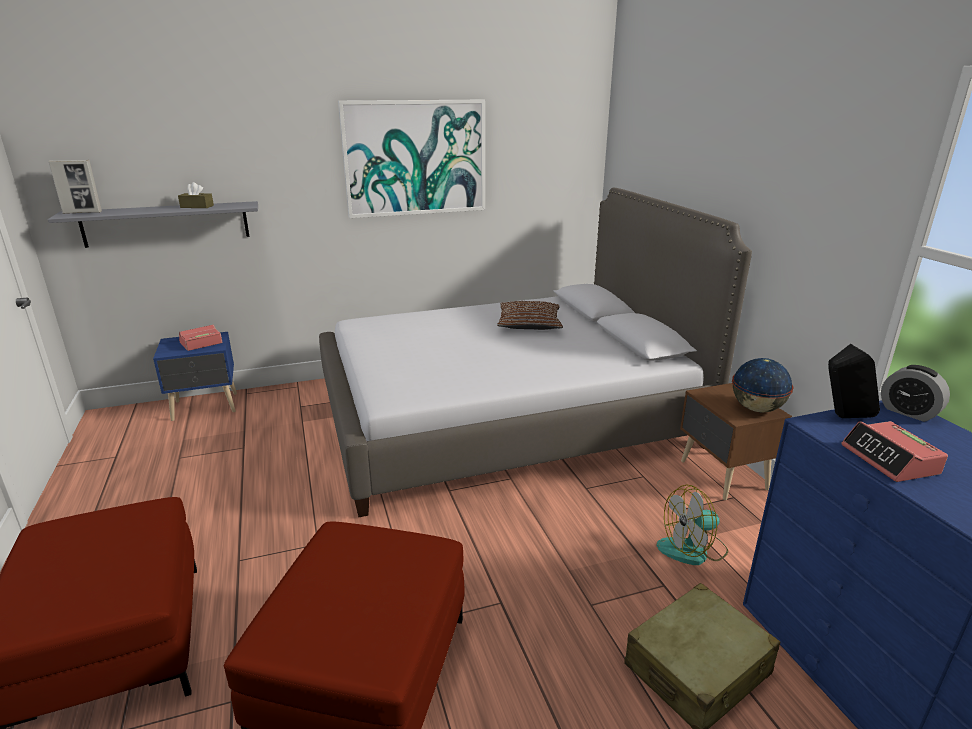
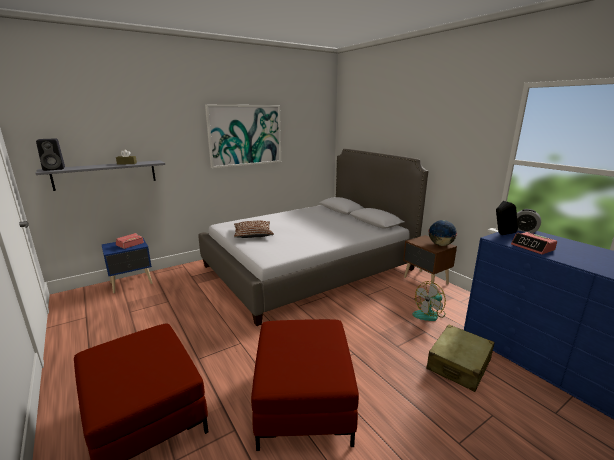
camera: 15 degrees left, 5 degrees down
(82, 212) = (55, 169): picture frame -> black speaker
(529, 323) = (315, 218): brown pillow -> brown pillow (253, 234)

